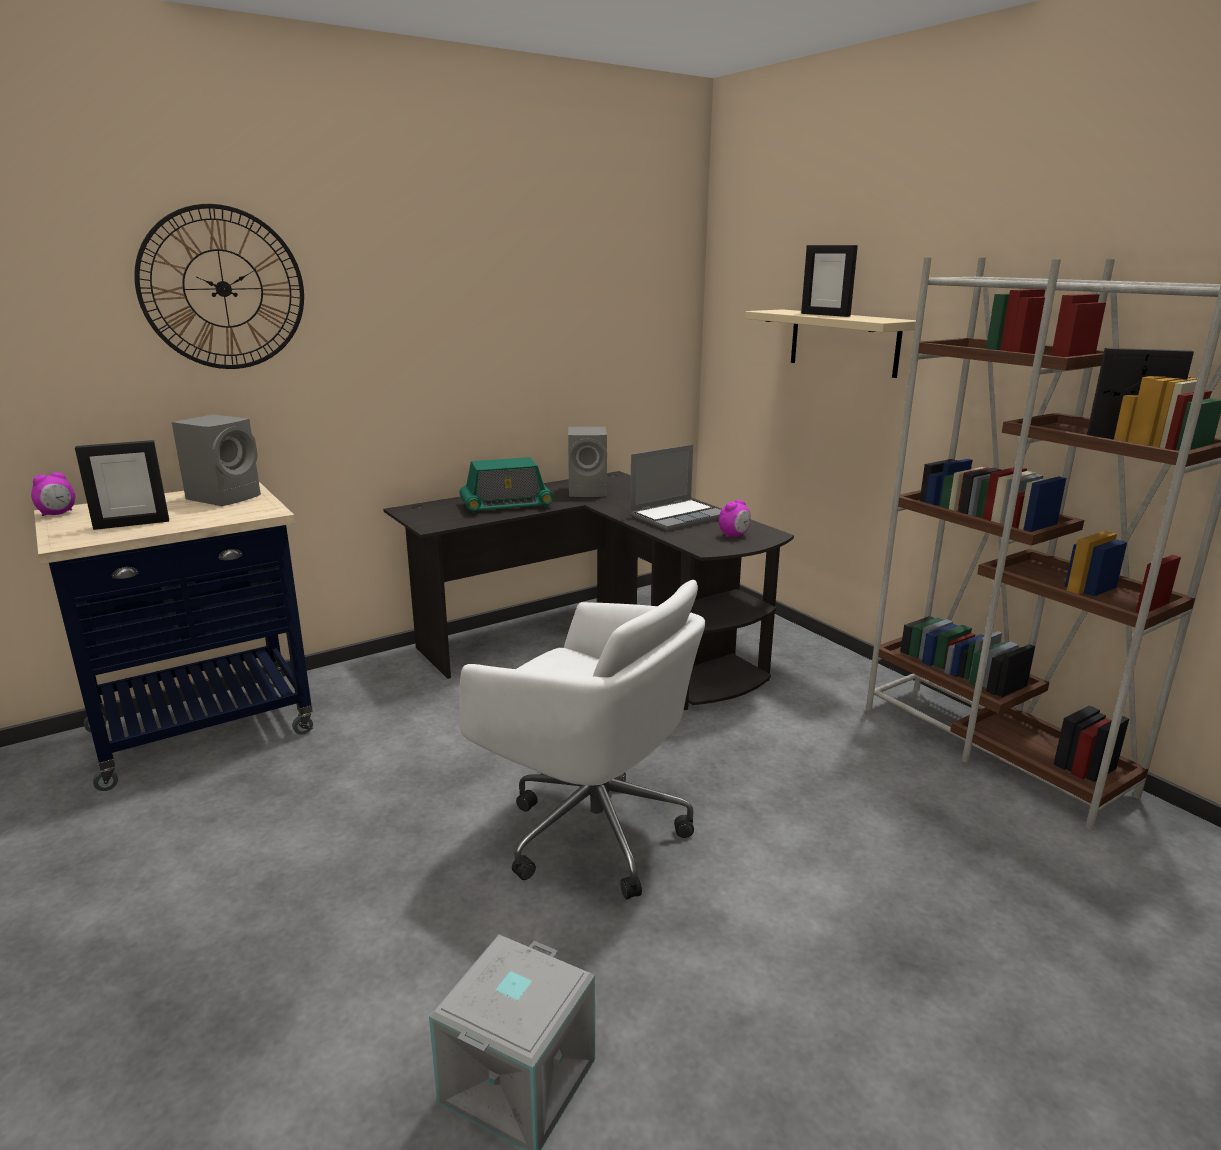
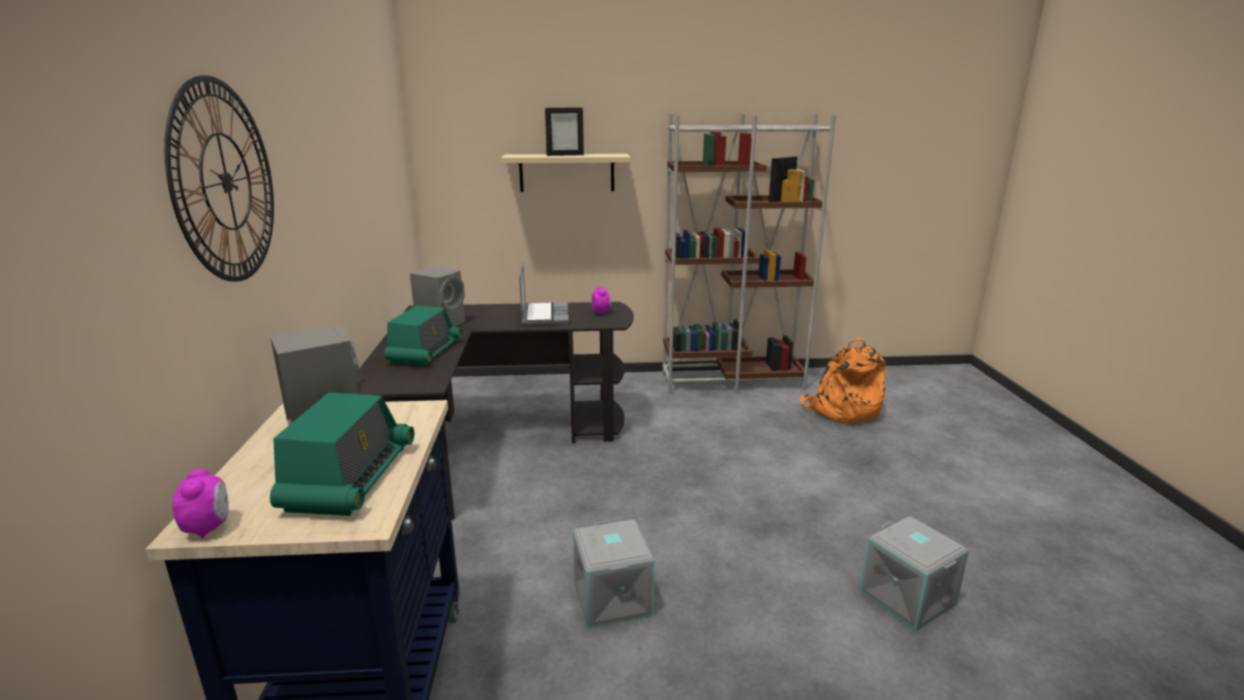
camera: 60 degrees left, 0 degrees up
(132, 524) = (349, 478): picture frame -> radio
(376, 807) = (614, 598): none -> grey storage box
(587, 833) = (715, 515): white office chair -> none
(1071, 892) = (842, 410): none -> orange backpack

